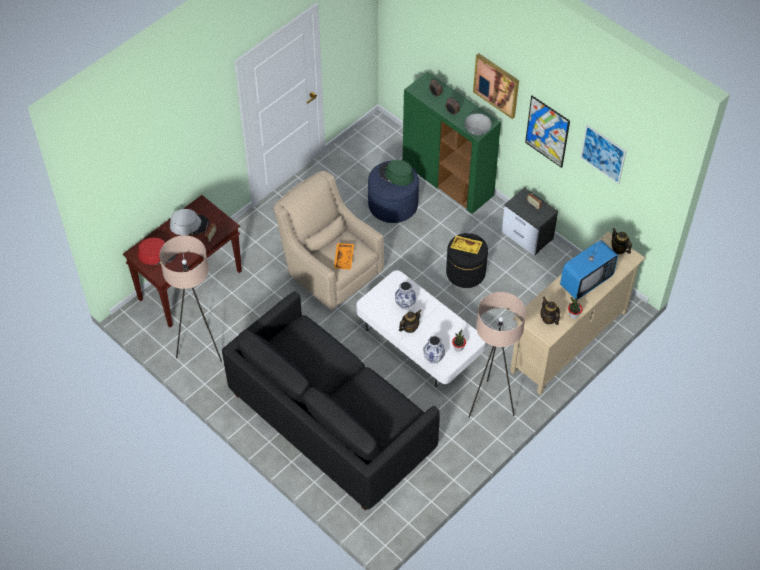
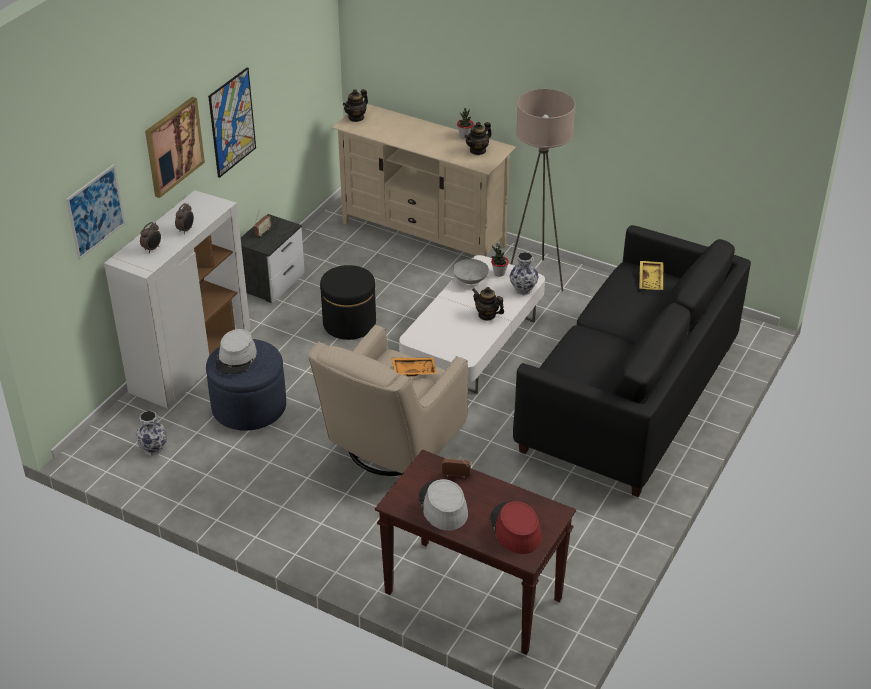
camera: 105 degrees left, 15 degrees down
(201, 349) = (581, 552): beige floor lamp -> none
(396, 174) = (236, 358): green hat -> grey hat
(405, 304) = (452, 324): vase -> vase (154, 448)
(448, 180) = (191, 362): green cabinet -> white cabinet
(466, 247) = (347, 281): yellow tray -> yellow tray (651, 280)
(476, 130) = (215, 206): grey bowl -> grey bowl (470, 280)
(586, 281) = (413, 133): television -> none
(603, 154) = (281, 59): picture -> picture (95, 211)

